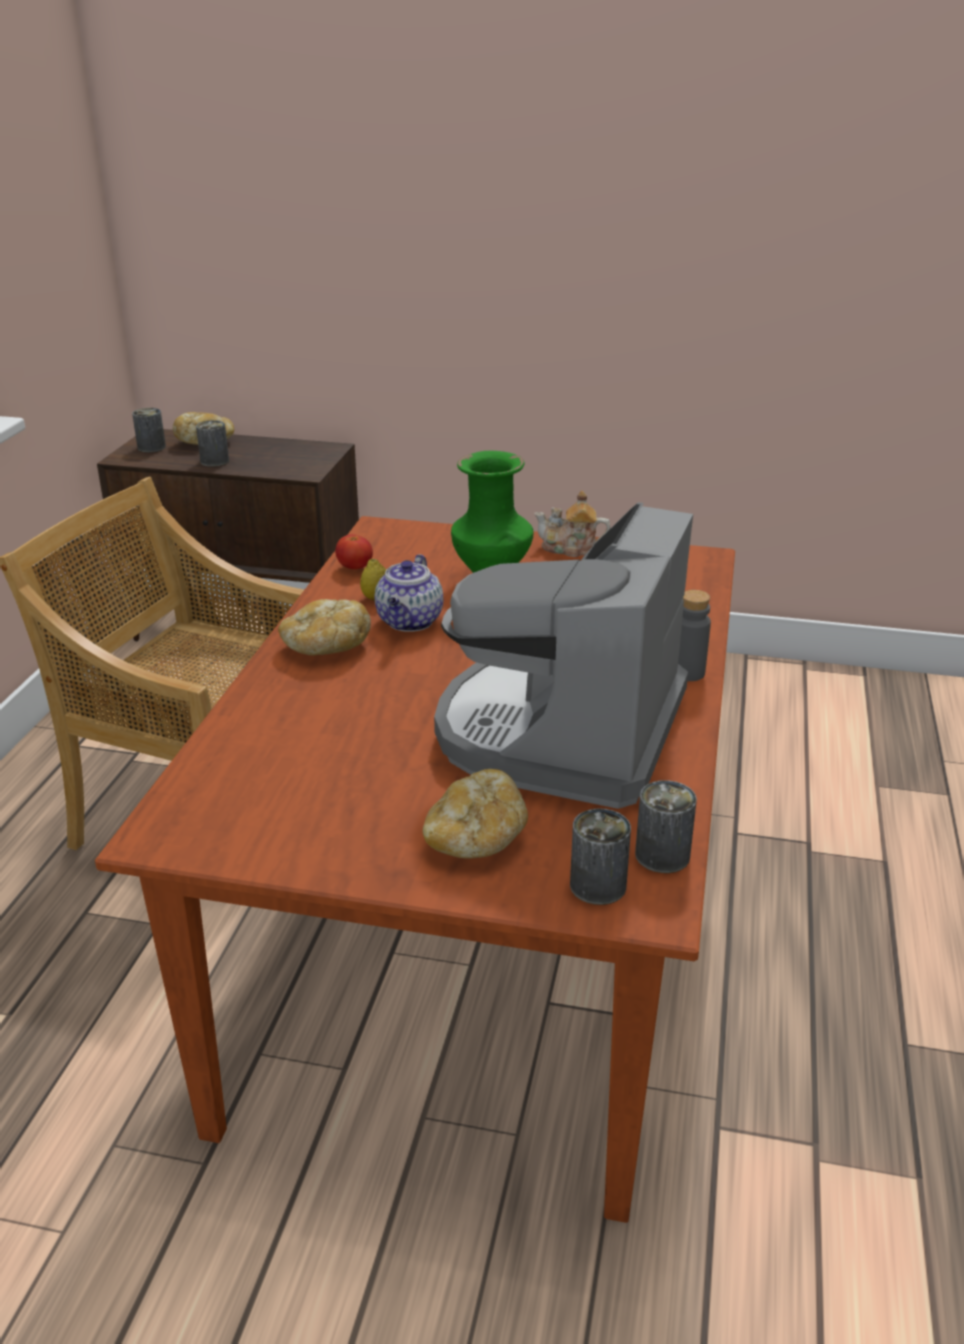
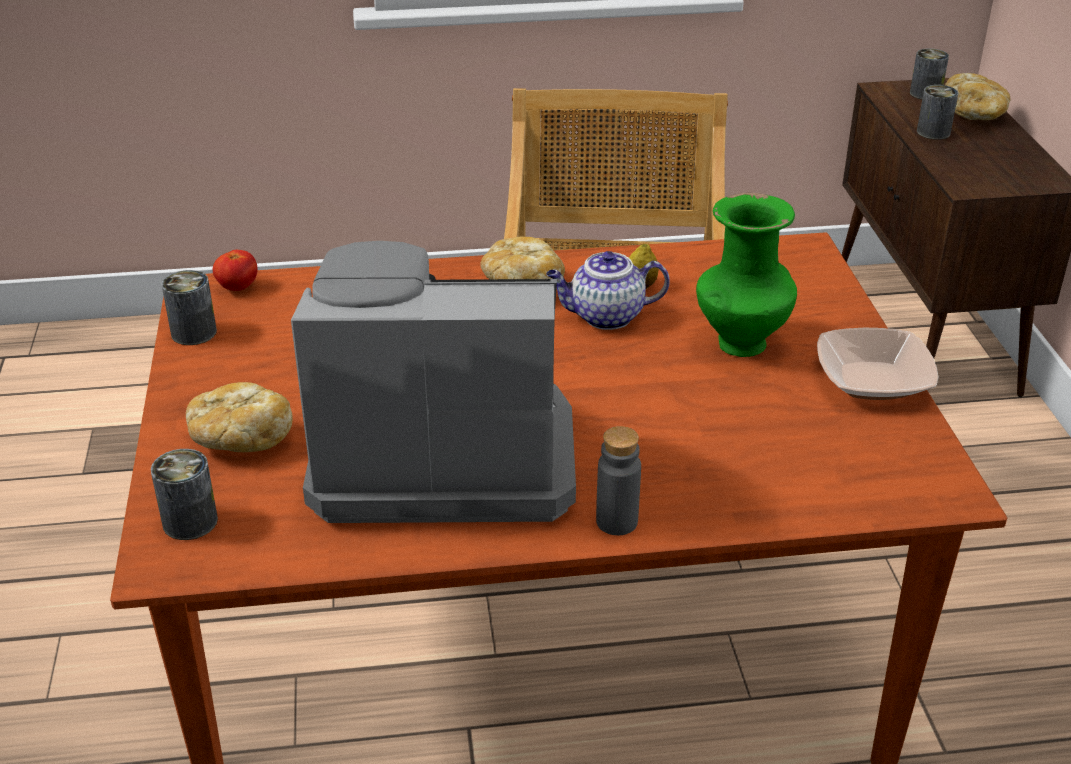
camera: 70 degrees right, 5 degrees up
(355, 568) = (697, 258): tomato -> tomato (237, 288)
(570, 548) = (872, 381): teapot -> bowl
(662, 855) = (247, 554): can -> can (194, 332)

